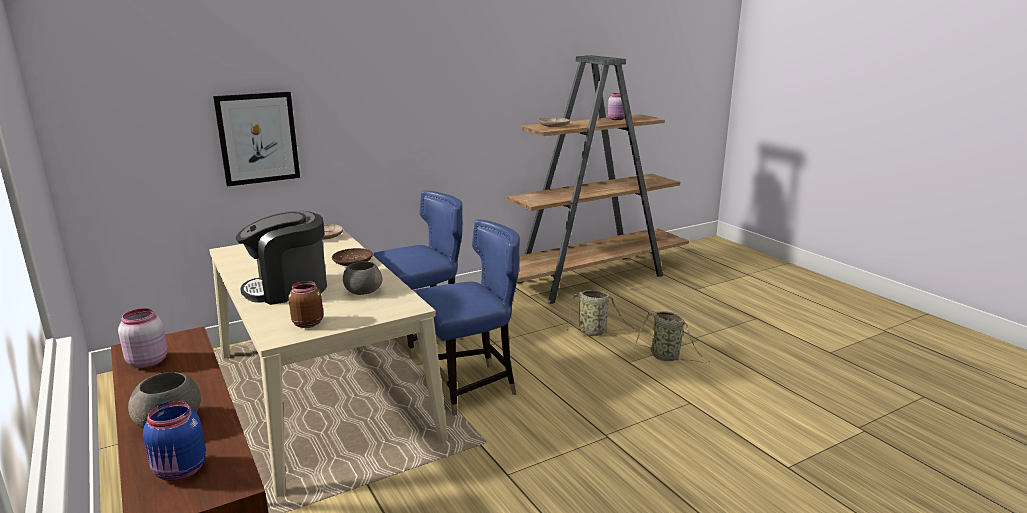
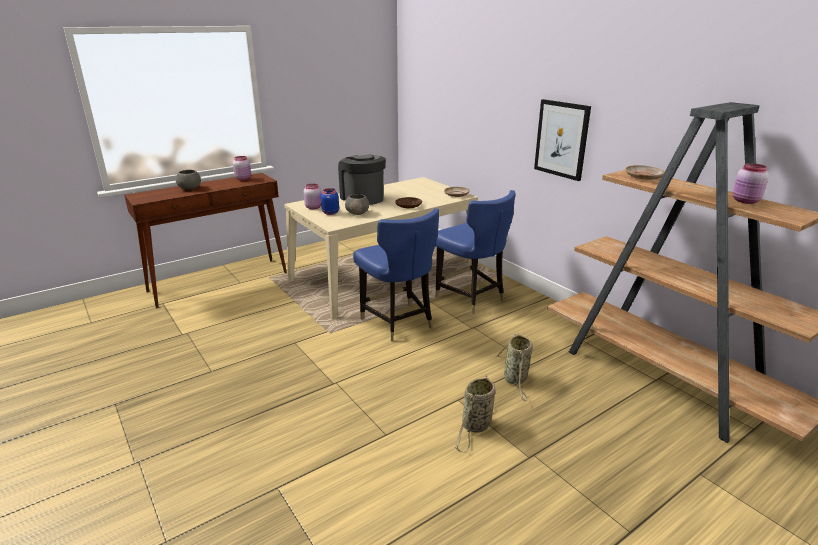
camera: 85 degrees right, 5 degrees up
(180, 471) = (155, 194): blue jar -> blue jar (330, 213)
(258, 138) = (465, 119): picture -> picture (561, 139)
(307, 323) = (314, 207): brown jar -> pink jar

